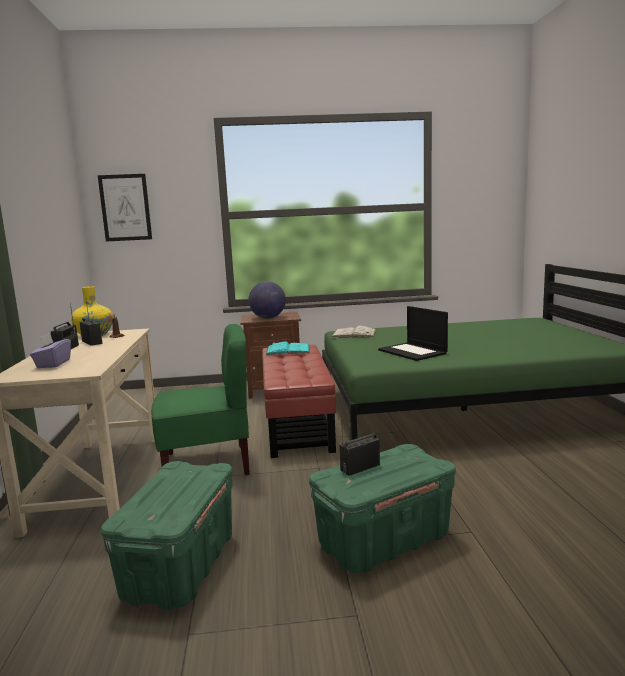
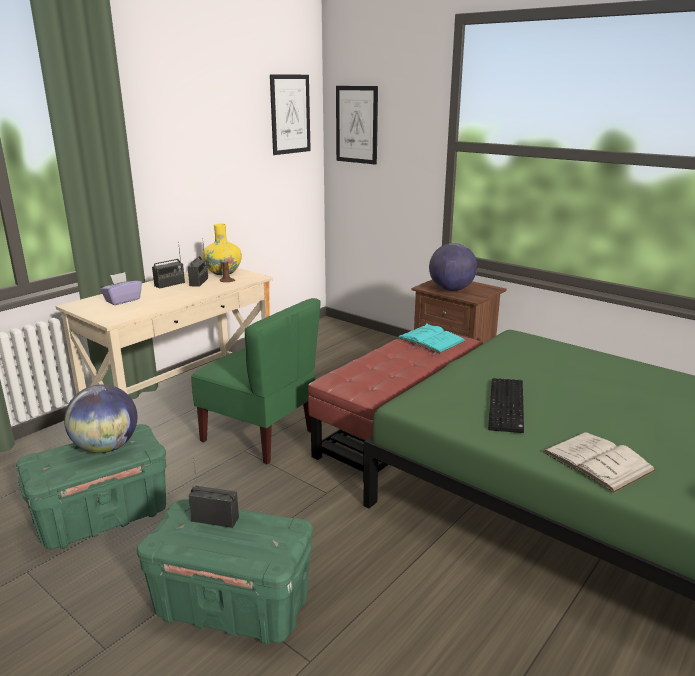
camera: 45 degrees right, 10 degrees up
(68, 198) = (290, 114): none -> picture
(178, 482) = (106, 447): none -> globe
(354, 334) = (519, 346): white book -> white book (597, 461)
(413, 352) = (508, 406): laptop -> keyboard

